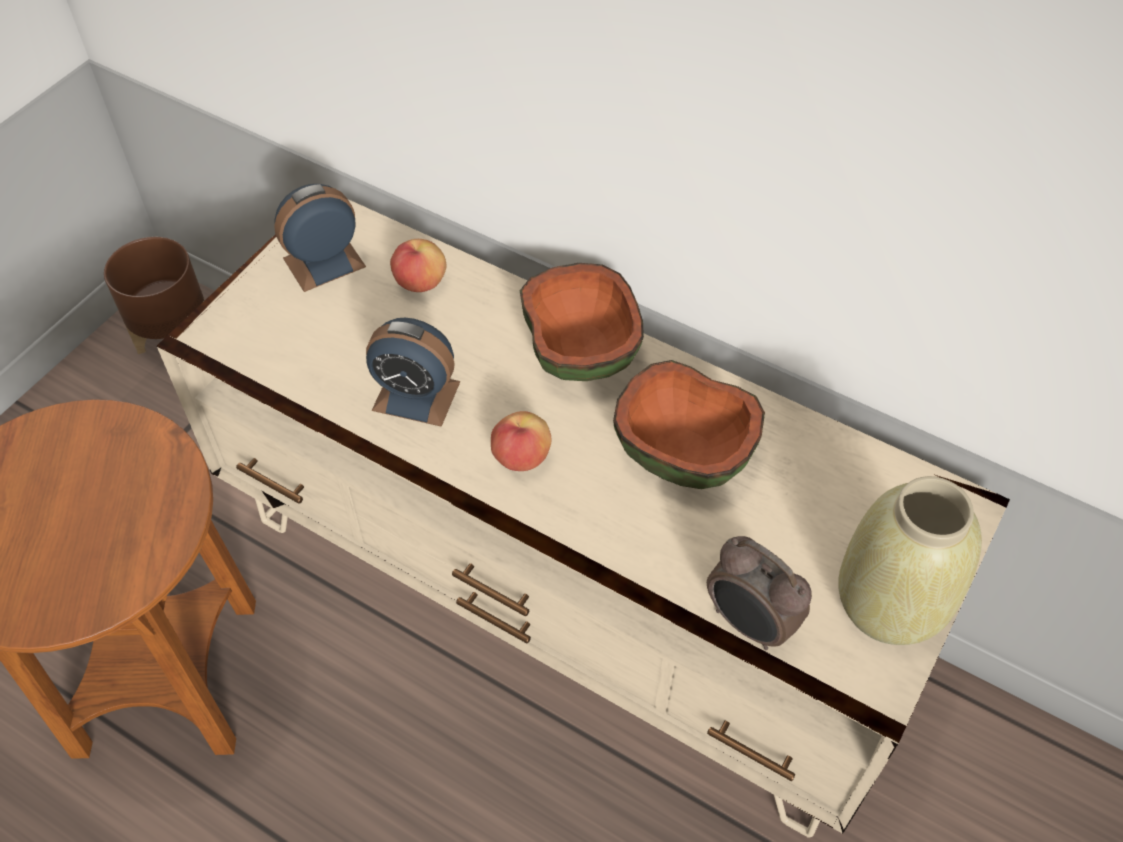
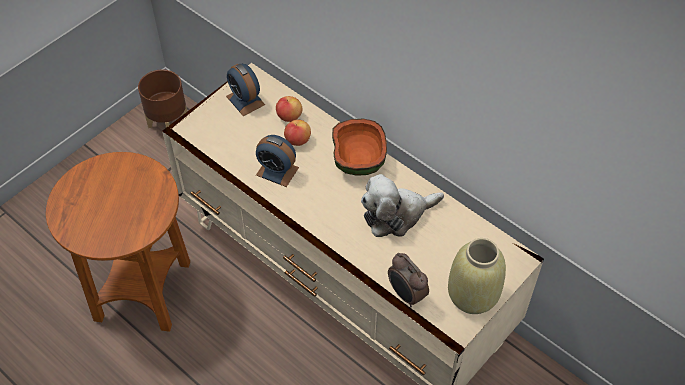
camera: 10 degrees right, 0 degrees up
(324, 262) = (245, 100): alarm clock -> alarm clock turned 105 degrees counterclockwise
(521, 458) = (320, 206): apple -> apple (297, 140)
(685, 452) = (396, 215): bowl -> plush toy

